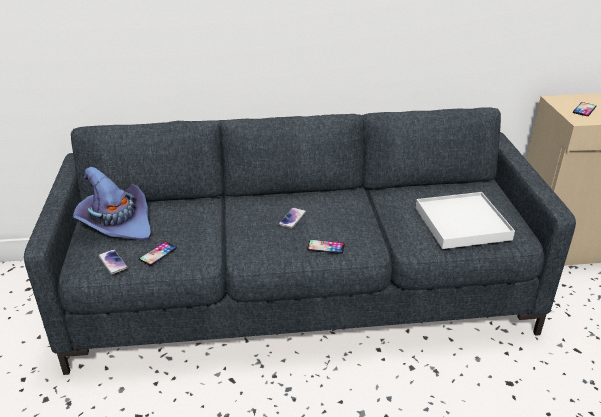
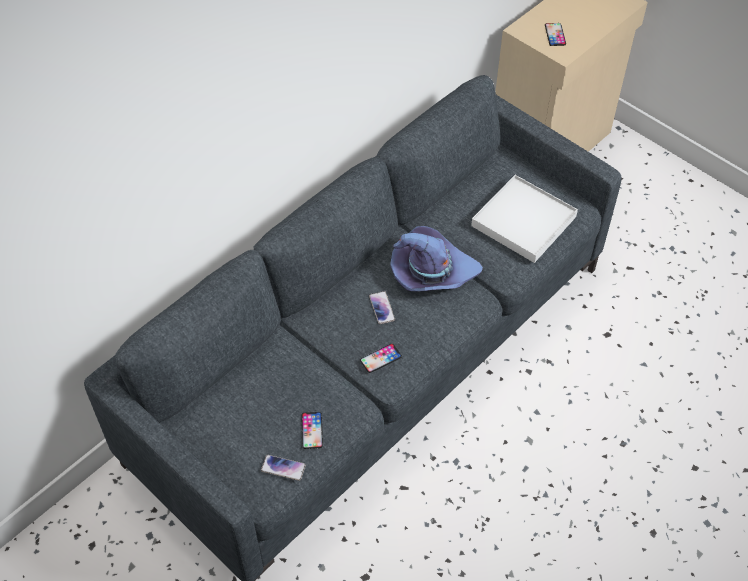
camera: 40 degrees left, 20 degrees up
(116, 223) = (226, 425): purple hat -> purple hat (431, 272)
(325, 247) = (443, 322): phone -> phone (380, 358)

